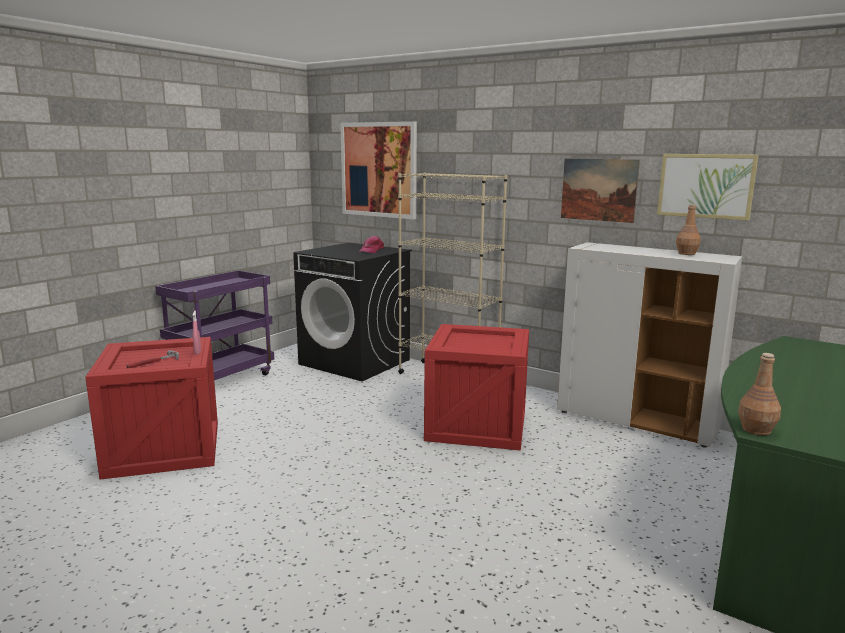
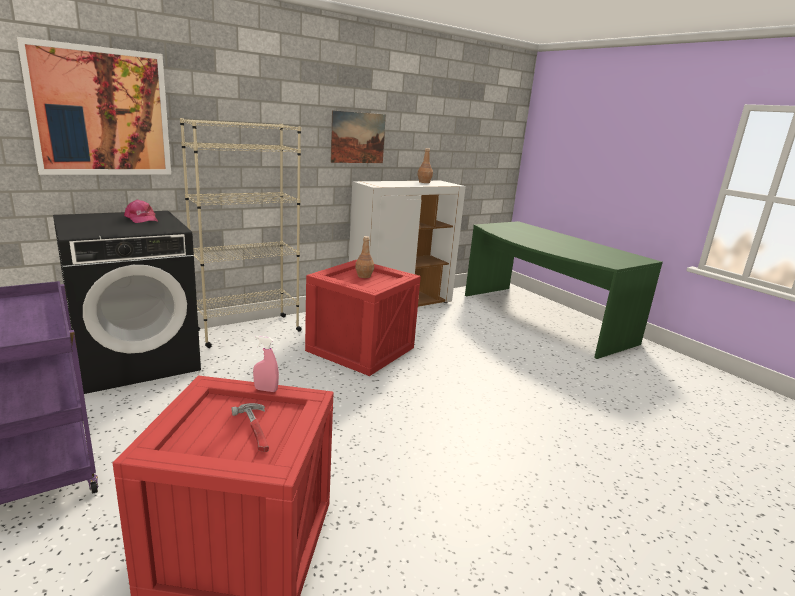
camera: 70 degrees left, 5 degrees up
(705, 186) = (422, 135): picture -> none
(756, 429) = (609, 265): brown bottle -> brown bottle (364, 276)

